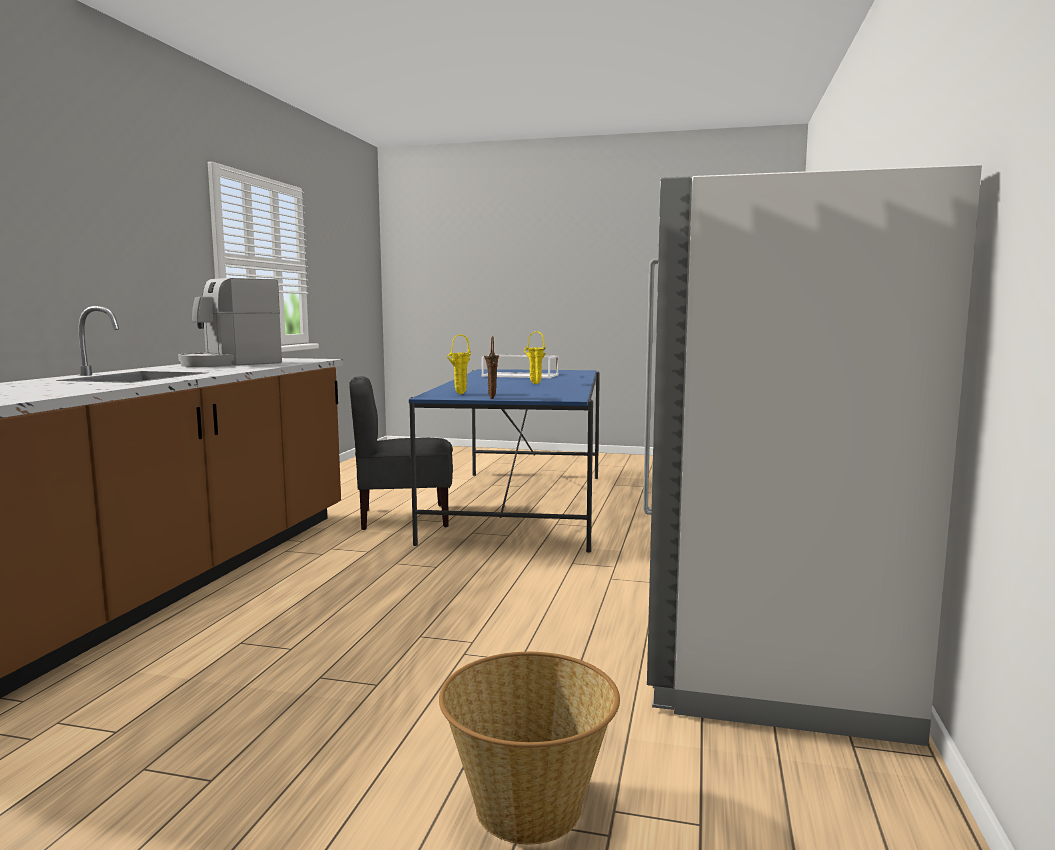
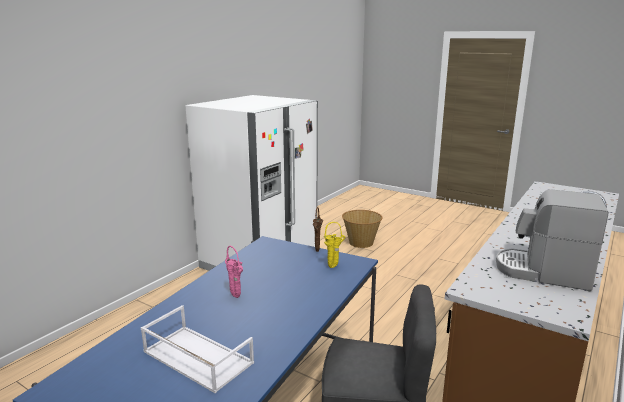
camera: 160 degrees left, 10 degrees up
(230, 363) = (543, 272): coffee machine -> coffee machine turned 135 degrees counterclockwise
(534, 383) = (236, 297): yellow vase -> pink vase

